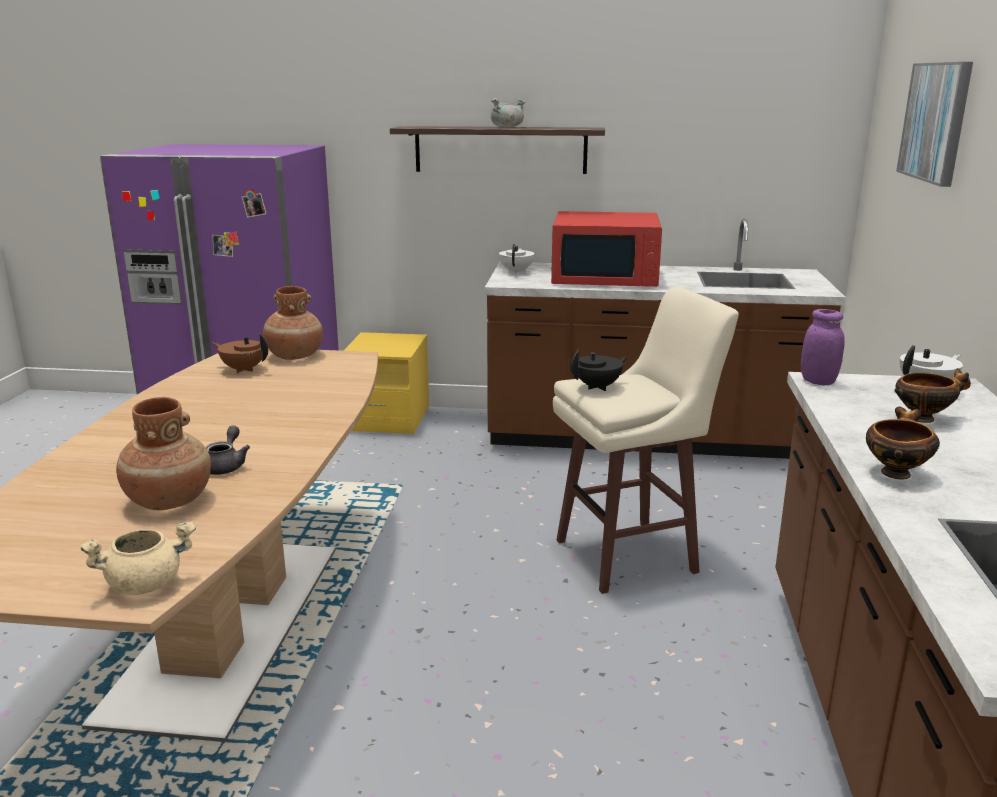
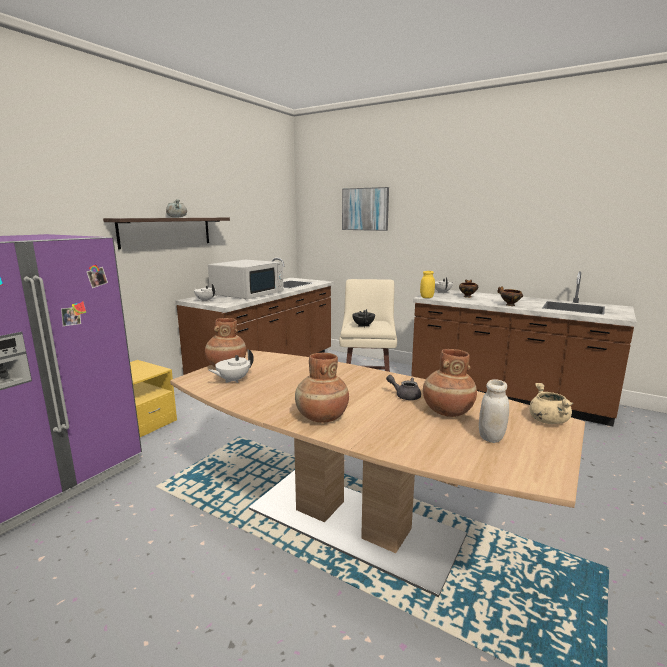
camera: 65 degrees left, 5 degrees down
(73, 538) = (491, 437): none -> white jar
(132, 431) = (321, 417): none -> brown vase
(243, 369) = (233, 380): brown teapot -> white teapot
(606, 277) = (248, 293): red microwave -> white microwave
(818, 381) = (427, 297): purple jar -> yellow jar

